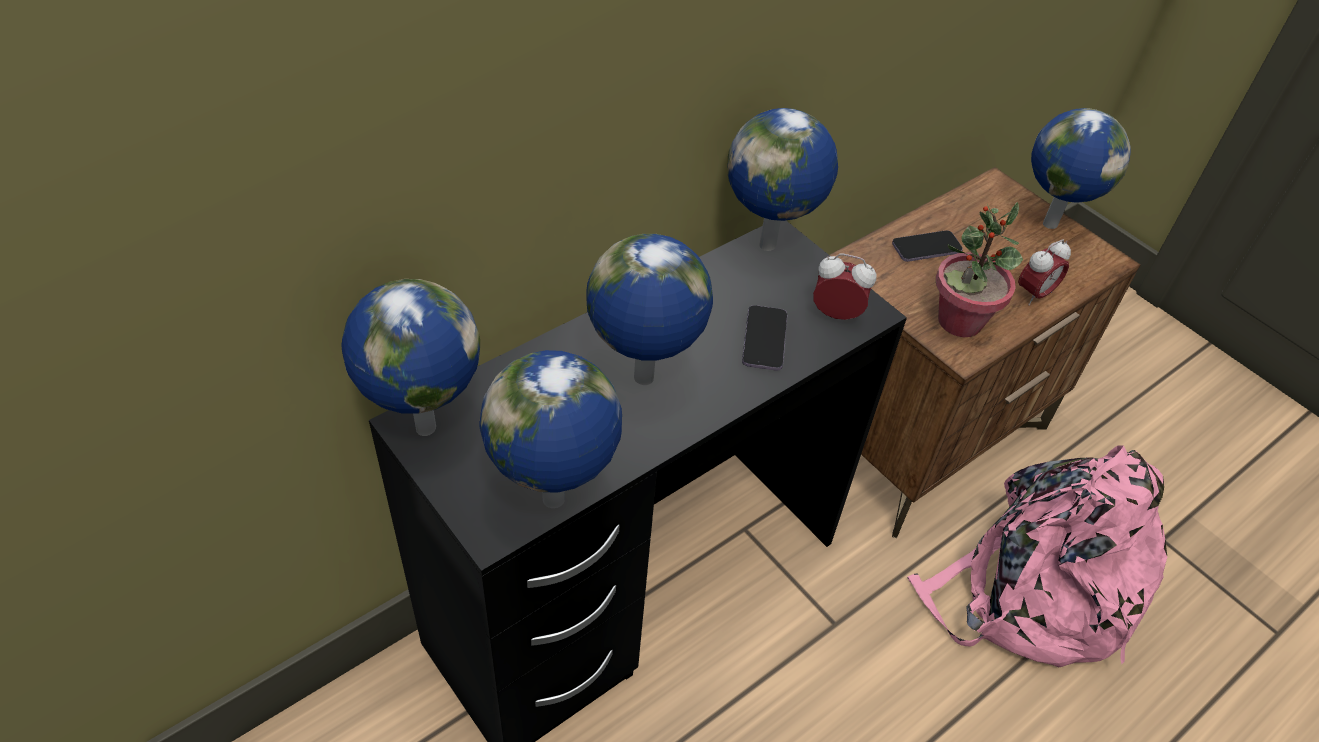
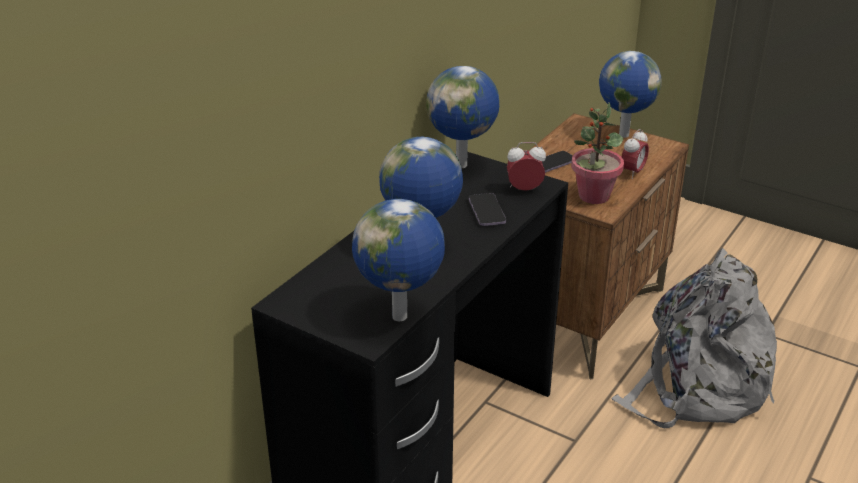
camera: 15 degrees left, 15 degrees down
(423, 427) = (291, 302): globe -> none
(1031, 592) = (696, 386): pink backpack -> grey backpack

